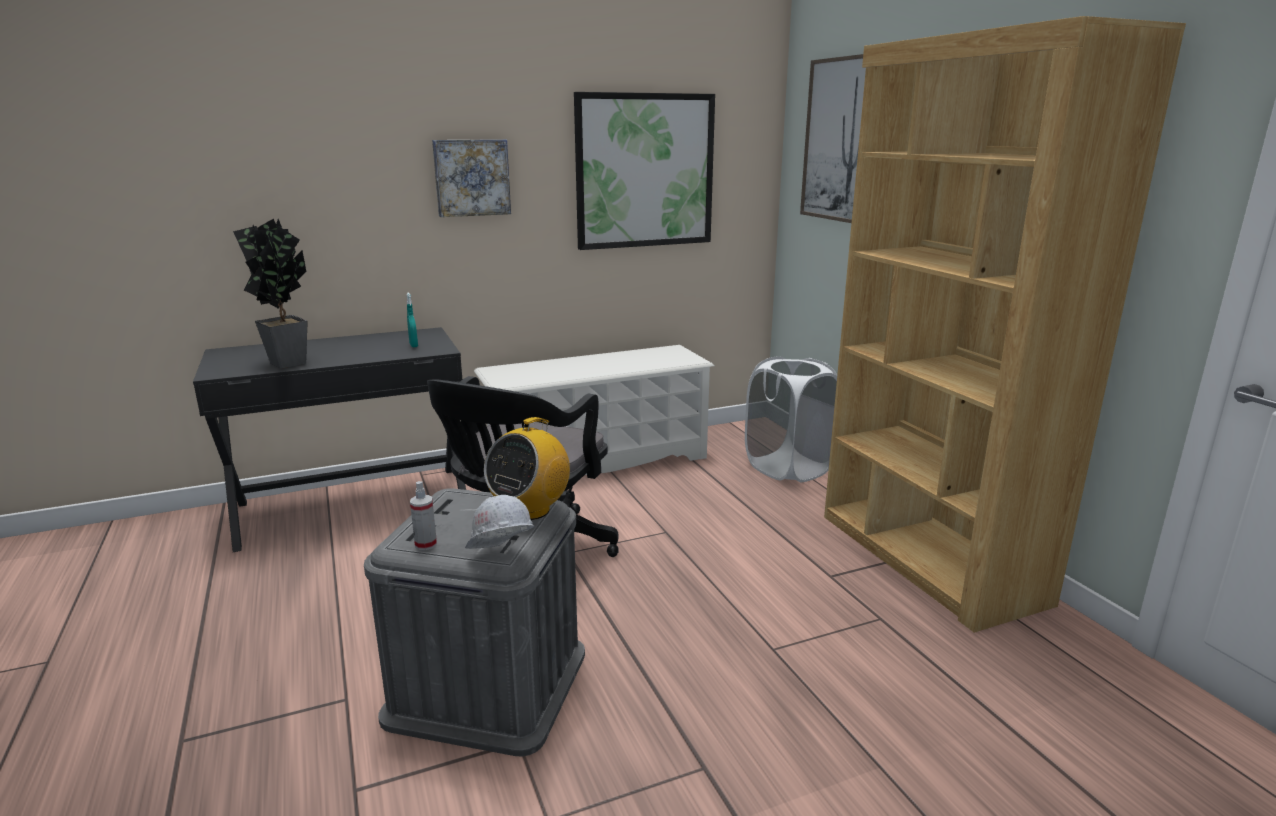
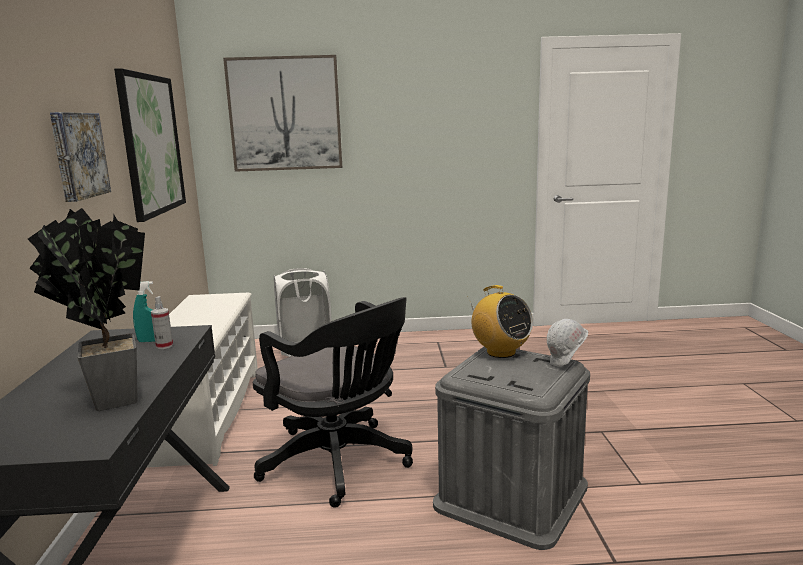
camera: 70 degrees left, 5 degrees down
(426, 544) = (542, 383): spray bottle -> spray bottle (164, 346)
(928, 558) = (443, 341): brown bookcase -> none

